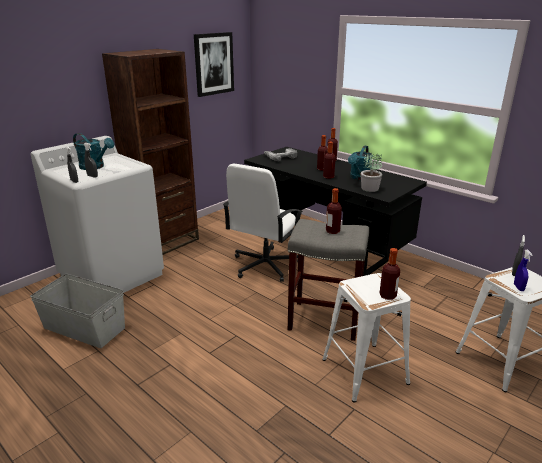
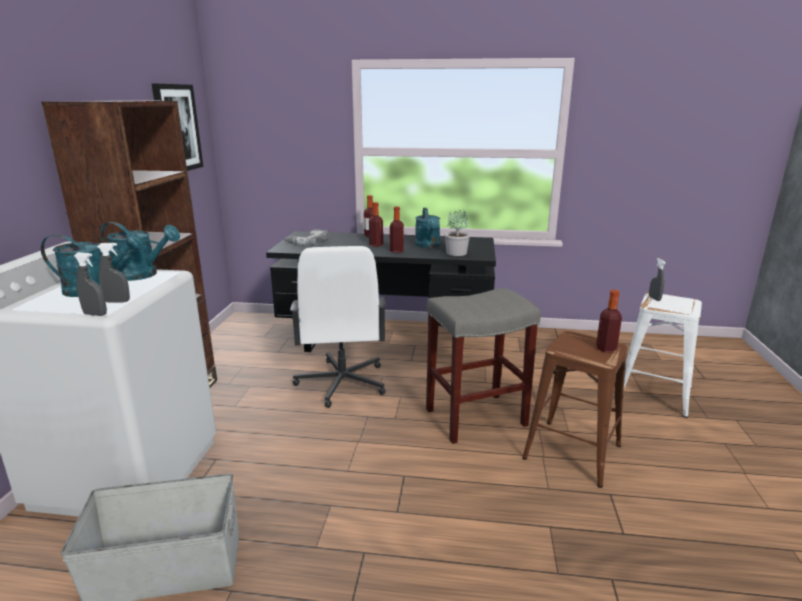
camera: 35 degrees left, 5 degrees down
(125, 163) = (143, 275): none -> turquoise watering can
(332, 231) = (486, 300): bottle -> none
(365, 371) = (572, 451): white stool -> brown stool
(518, 287) = (676, 309): blue spray bottle -> none

